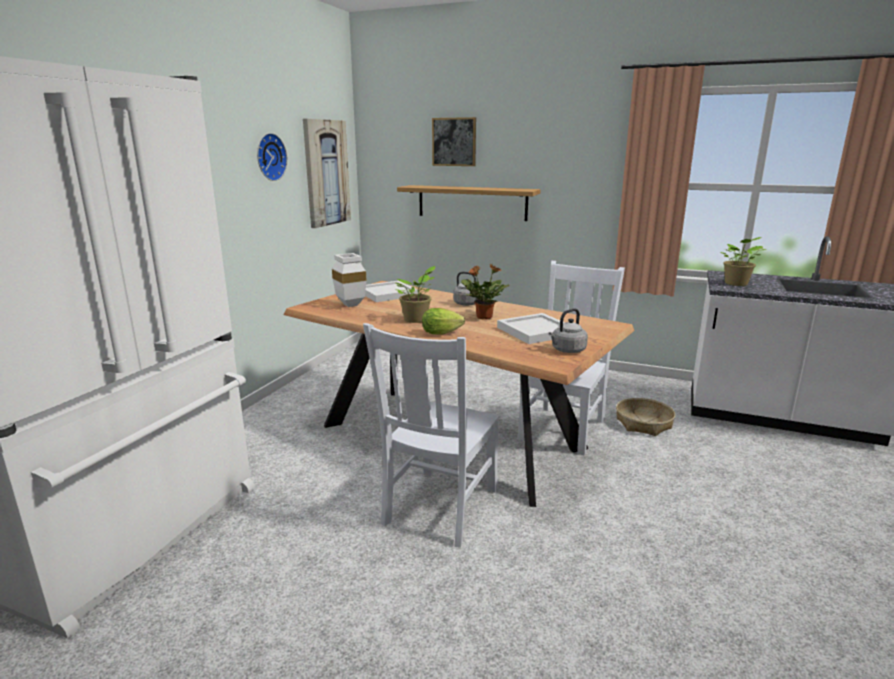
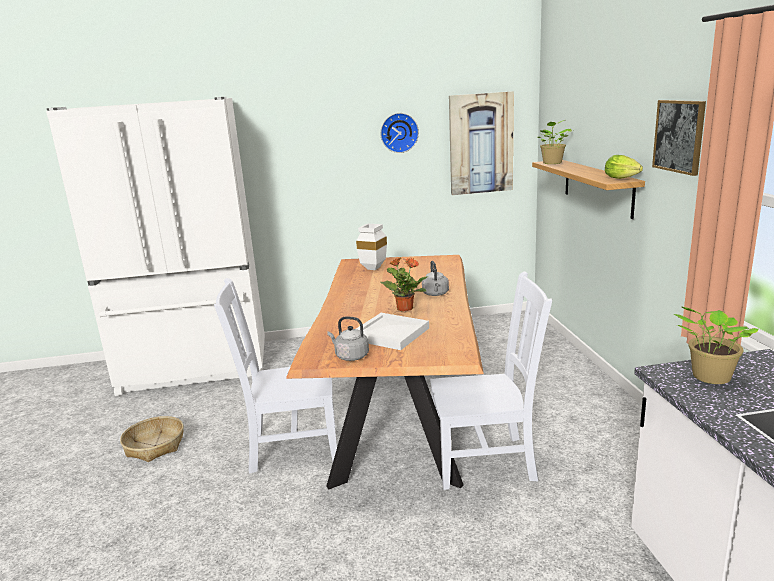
camera: 60 degrees right, 0 degrees up
(388, 294) = (421, 267): white tray -> none
(417, 320) = (364, 293): potted plant -> potted plant (552, 163)
(443, 333) = (342, 309): lettuce -> lettuce (623, 178)
(454, 142) = (590, 115): picture -> picture (679, 136)
(643, 423) = (567, 510): basket -> basket (155, 446)

